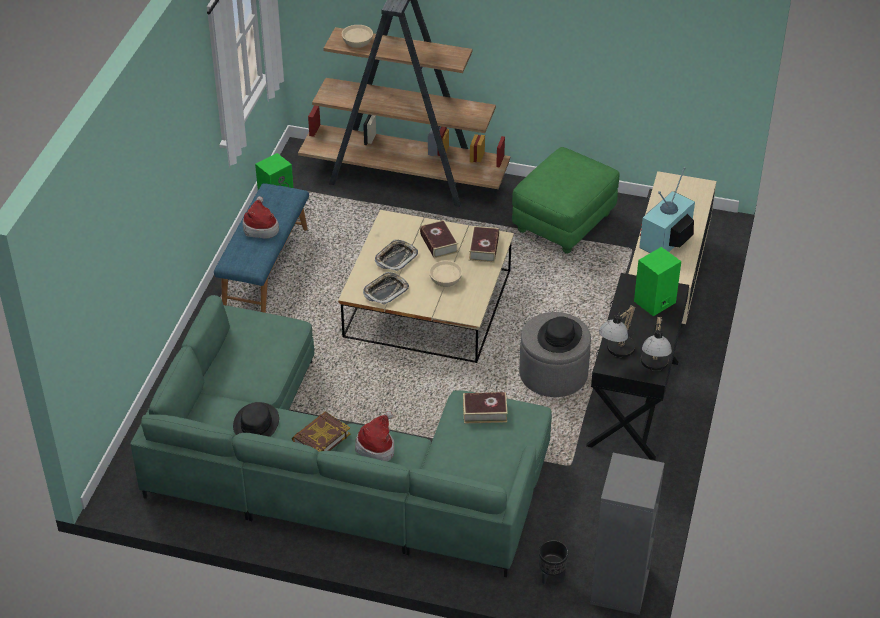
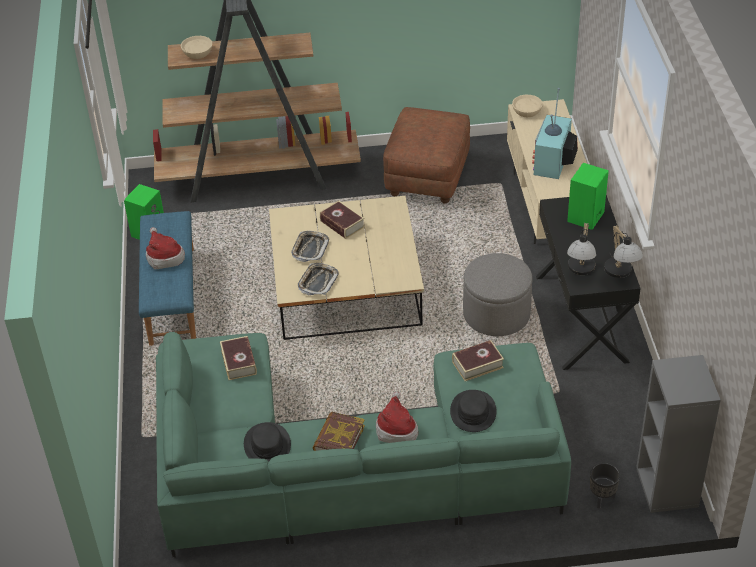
camera: 20 degrees left, 0 degrees up
(445, 279) = (367, 255): beige bowl -> beige bowl (527, 111)
(484, 248) = (386, 217): book -> book (239, 362)
(559, 336) = (502, 275): black hat -> black hat (473, 412)
(563, 222) = (427, 177): green ottoman -> brown ottoman

